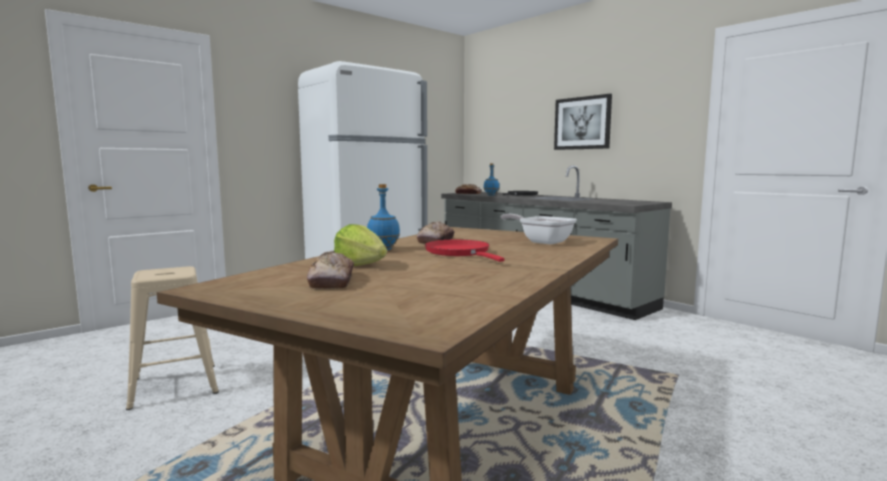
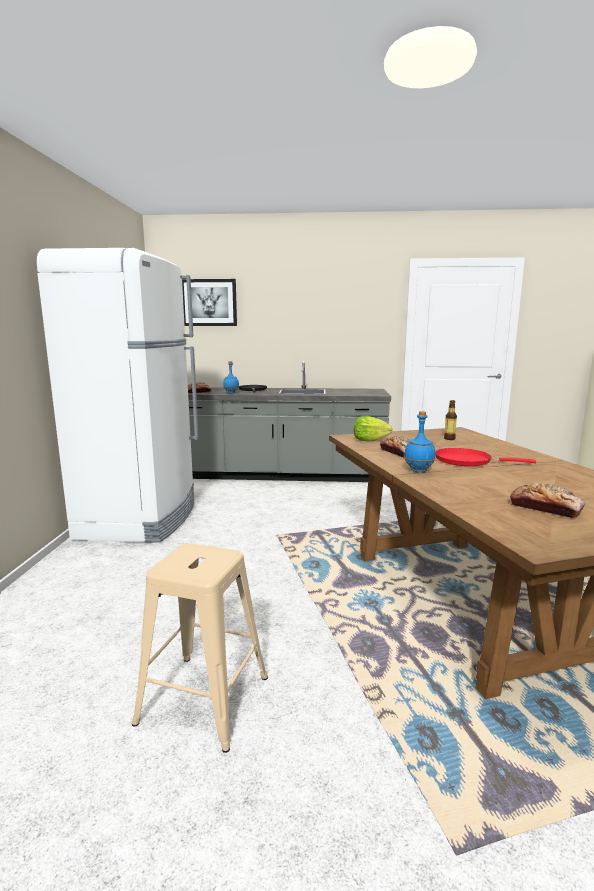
camera: 45 degrees left, 5 degrees up
(360, 265) = (484, 489): lettuce -> lettuce (370, 440)
(542, 241) = (449, 439): frying pan -> bottle
(582, 123) = (299, 322): picture -> picture (209, 302)

